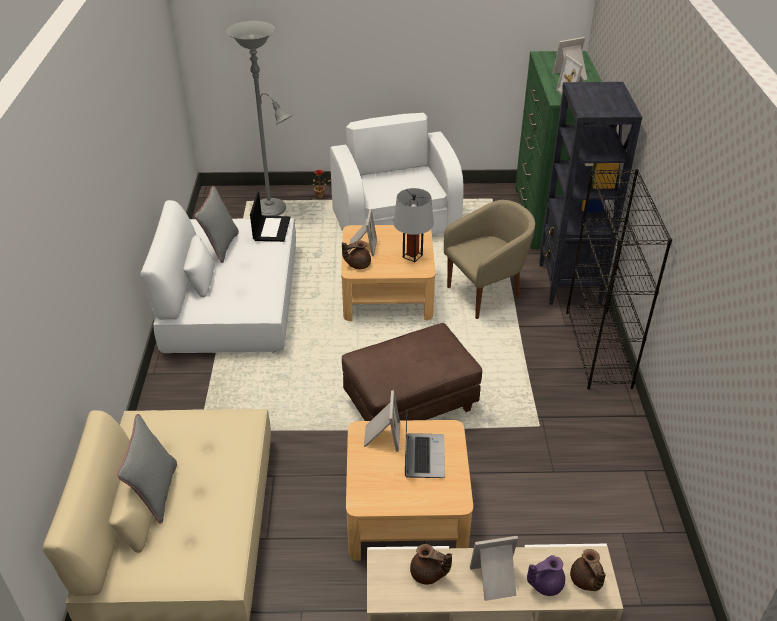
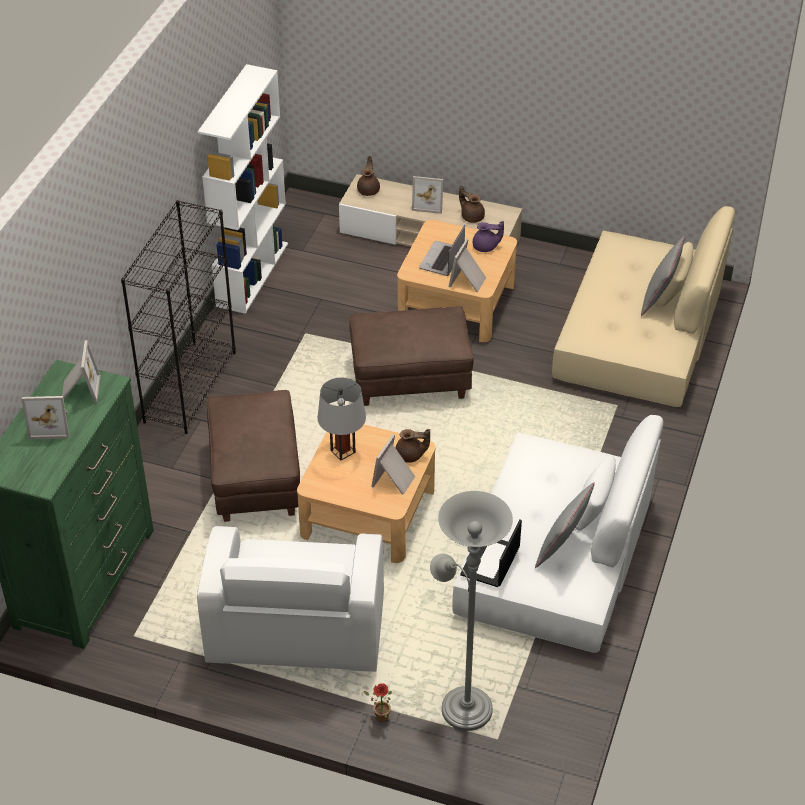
camera: 160 degrees left, 5 degrees up
(486, 294) = (255, 479): beige armchair -> brown ottoman
(545, 584) = (397, 194): purple teapot -> purple teapot (486, 247)
(569, 284) = (152, 467): black bookcase -> none
(648, 482) = (252, 274): none -> white bookcase

